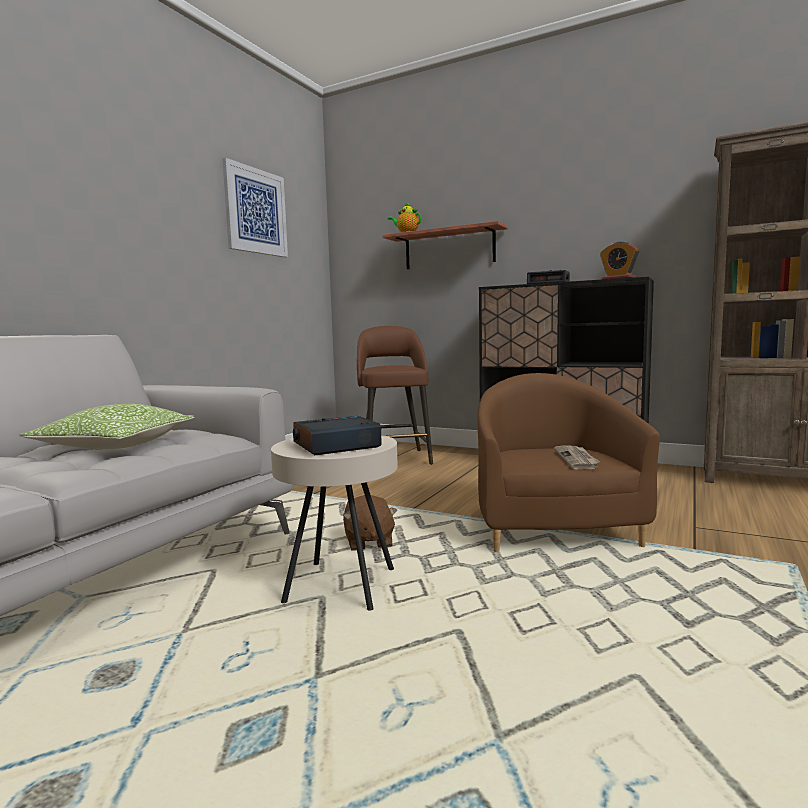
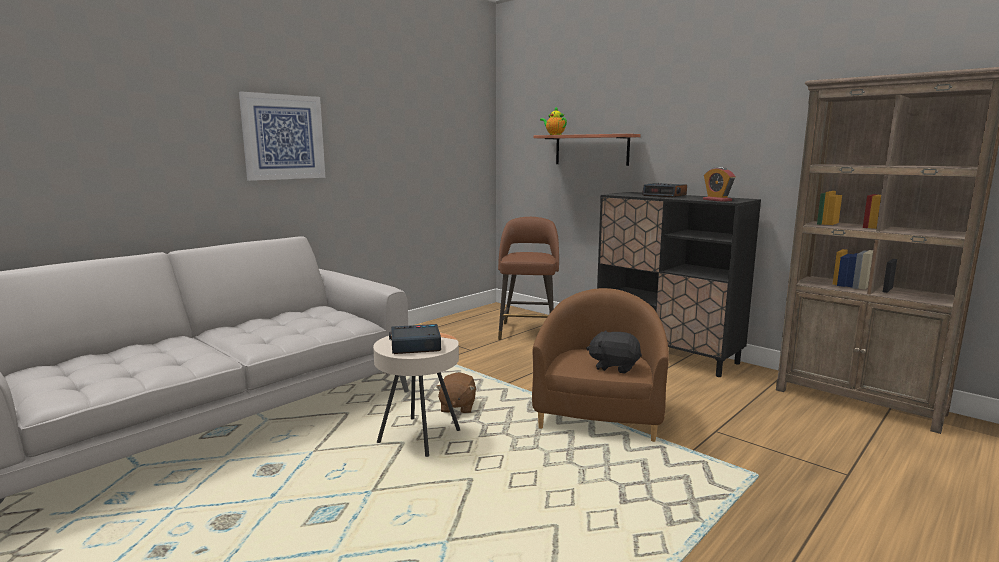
camera: 15 degrees right, 5 degrees up
(115, 445) = (292, 324): pillow -> none
(256, 211) = (425, 118): picture -> picture (283, 137)
(577, 459) = (614, 366): newspaper -> black plush toy

